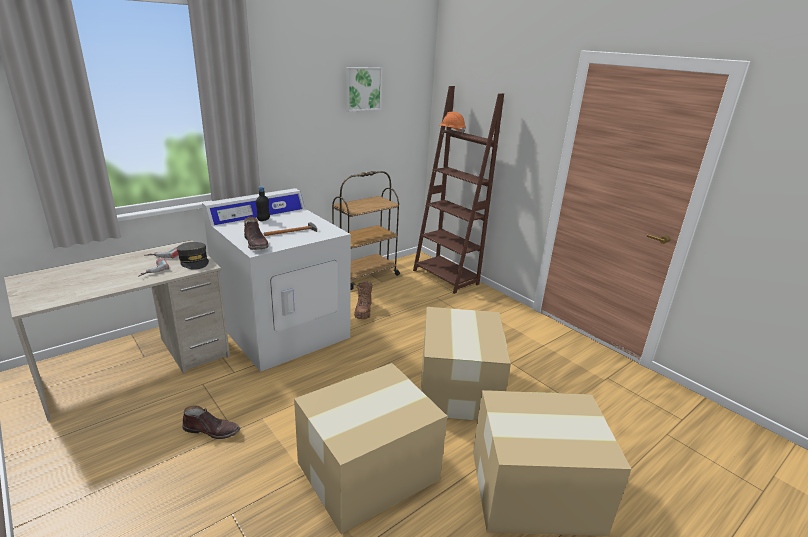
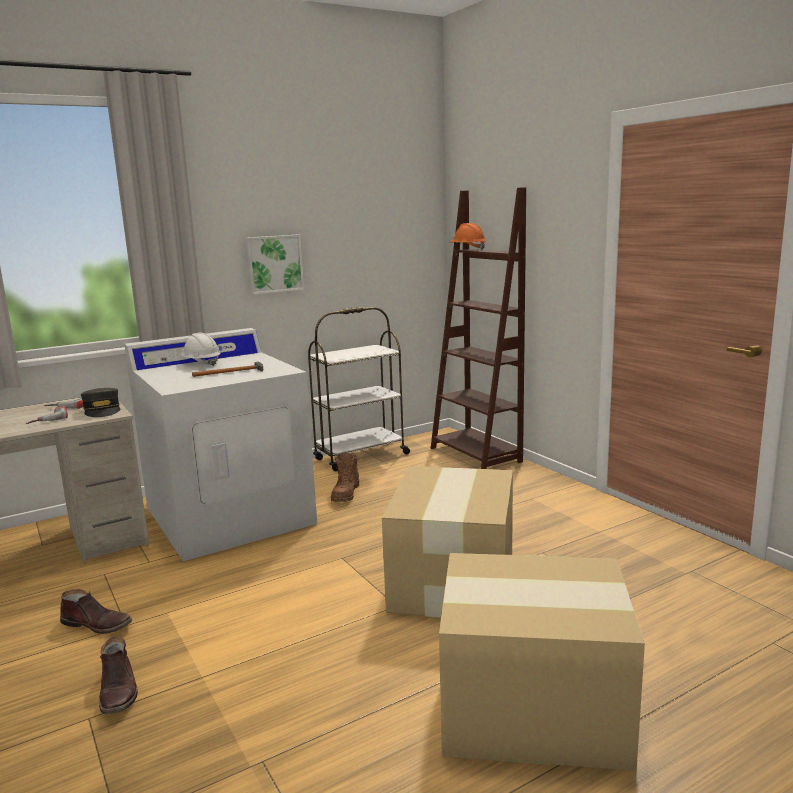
camera: 10 degrees right, 10 degrees down
(256, 244) = (178, 383): brown boot -> brown boot (119, 691)
(263, 220) = (201, 363): black bottle -> white hard hat
(362, 88) = (343, 202): picture -> picture (274, 264)
(365, 277) = (360, 457): brown cart -> white cart
(366, 471) = (287, 676): cardboard box -> none

